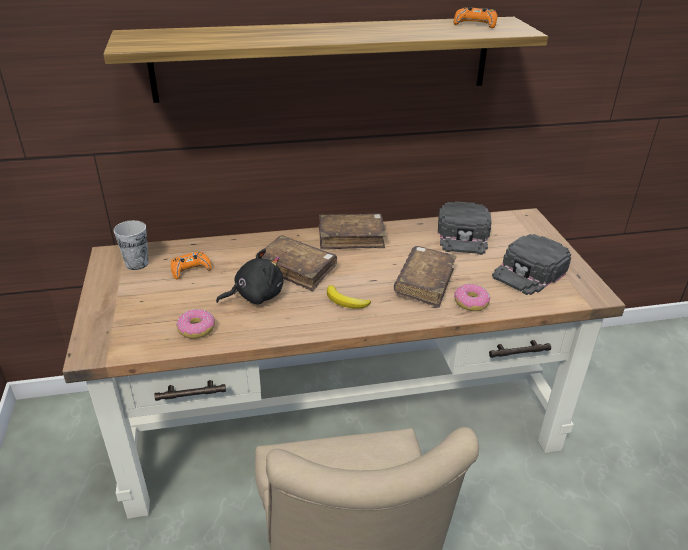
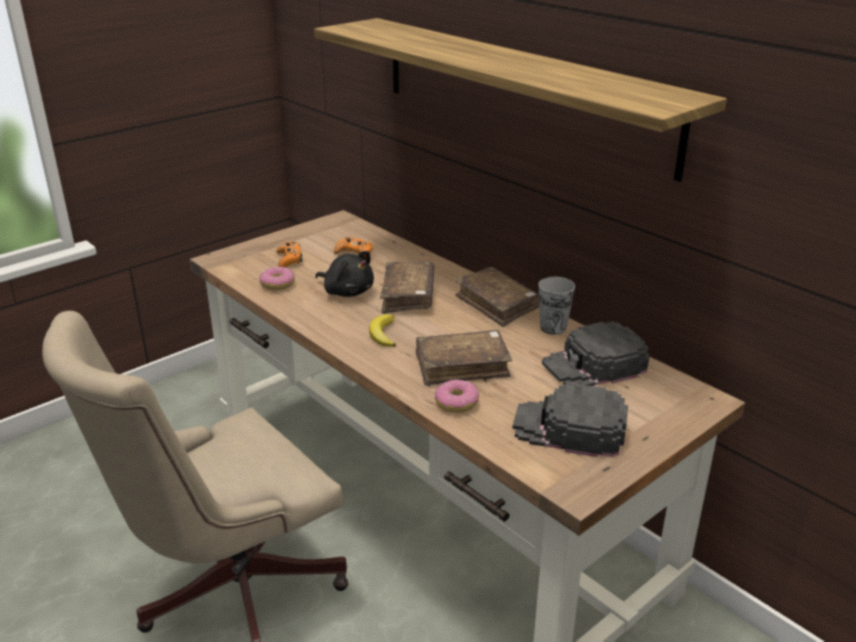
camera: 60 degrees right, 5 degrees down
(137, 263) = (339, 232): cup -> cup (553, 327)
(475, 24) = (640, 89): orange game controller -> orange game controller (289, 259)

